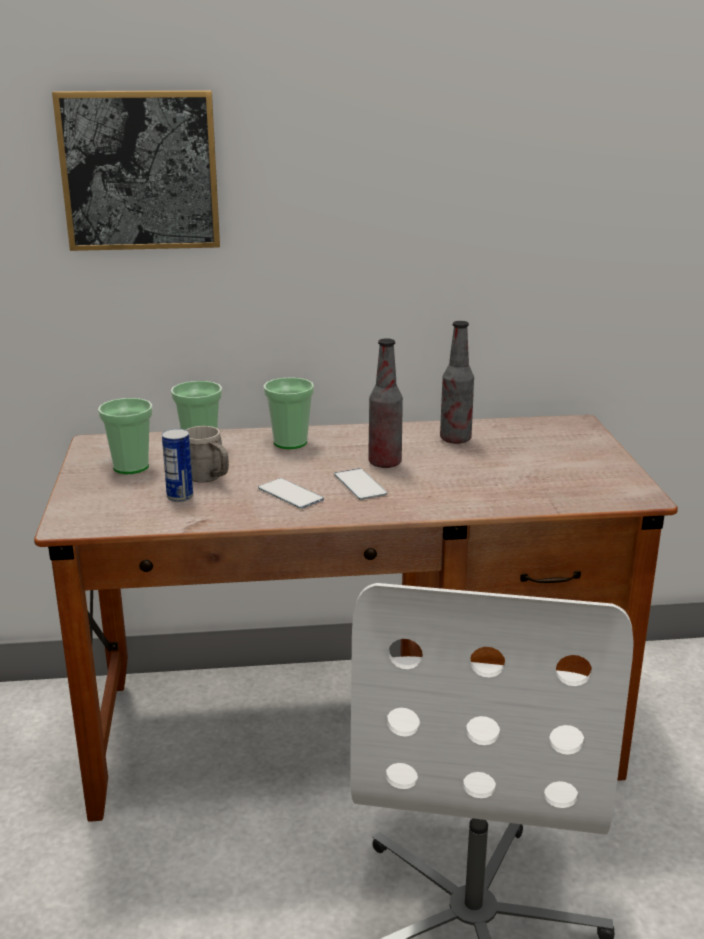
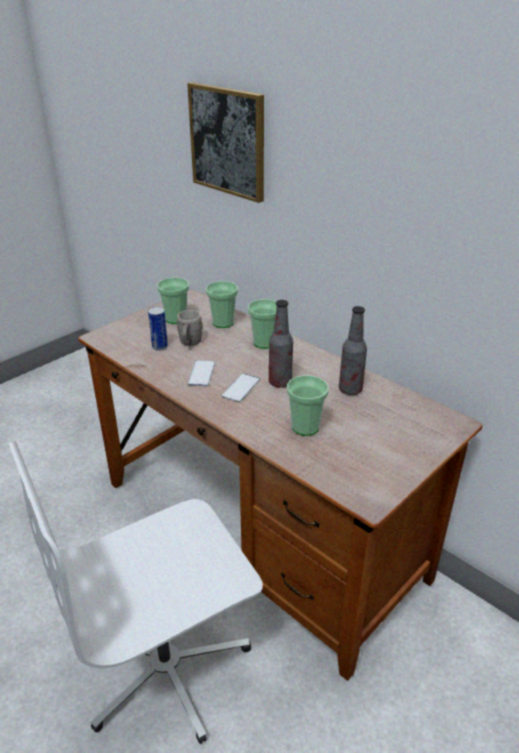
camera: 50 degrees right, 10 degrees up
(486, 481) = (305, 427): none -> cup

